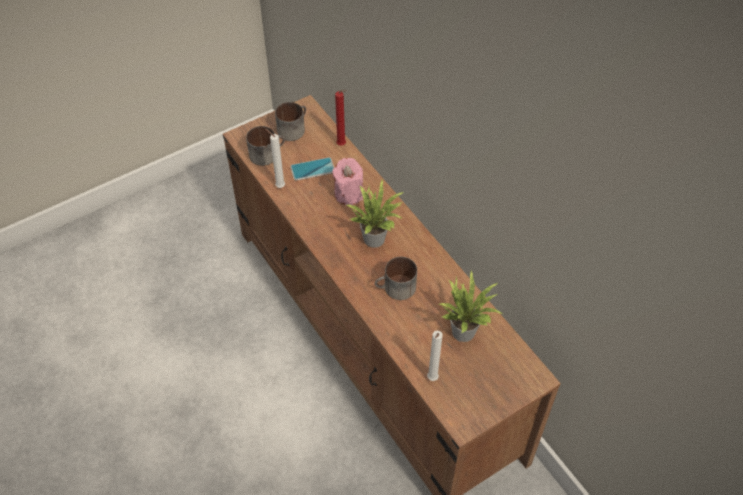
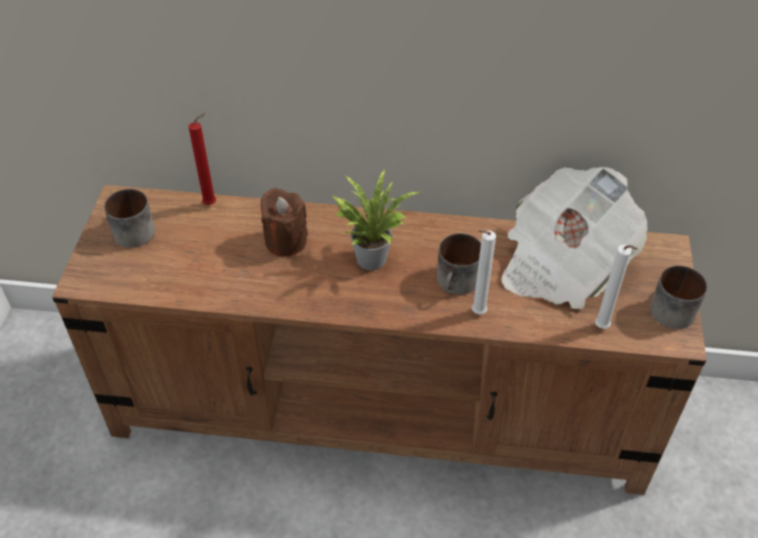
camera: 50 degrees left, 5 degrees down
(266, 153) = (138, 274): mug -> mug (671, 306)
(279, 186) = (200, 293): white candle -> white candle (476, 313)
(312, 169) = (213, 249): phone -> none
(348, 194) = (285, 241): pink candle -> brown candle
(464, 329) = (562, 263): potted plant -> newspaper

